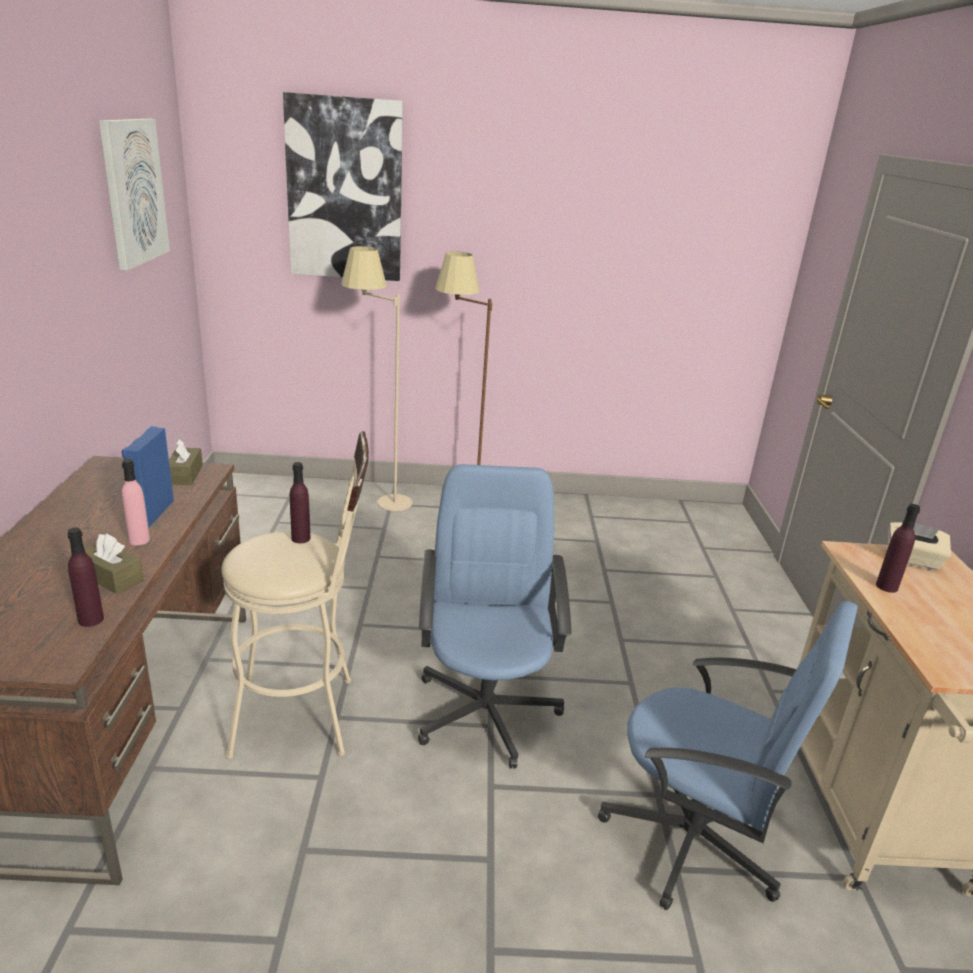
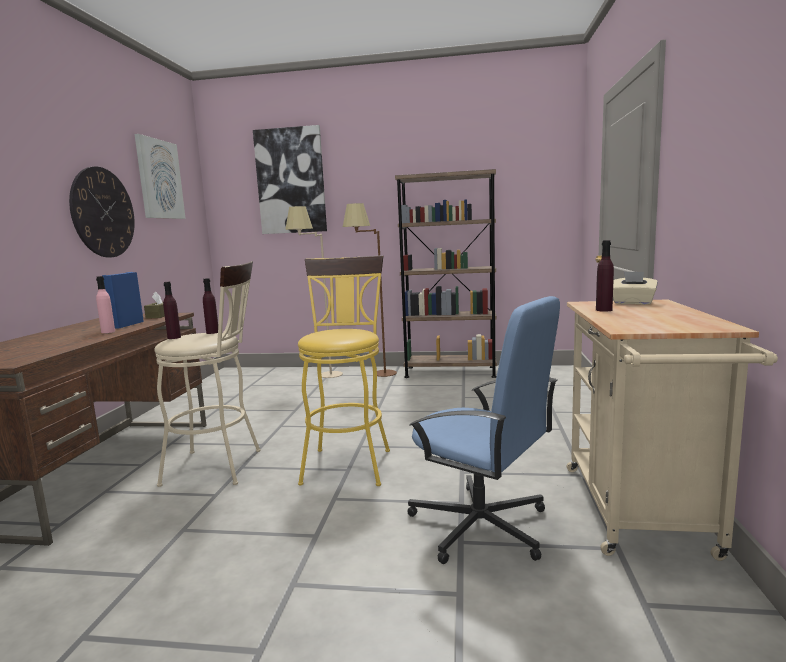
camera: 10 degrees right, 15 degrees down
(68, 286) = (103, 212): none -> wall clock
(91, 619) = (48, 351): purple bottle -> purple bottle (174, 337)
(111, 577) = (77, 341): brown tissue box -> none
(486, 710) = (348, 462): blue office chair -> yellow stool
(570, 509) = (450, 372): none -> brown bookcase

